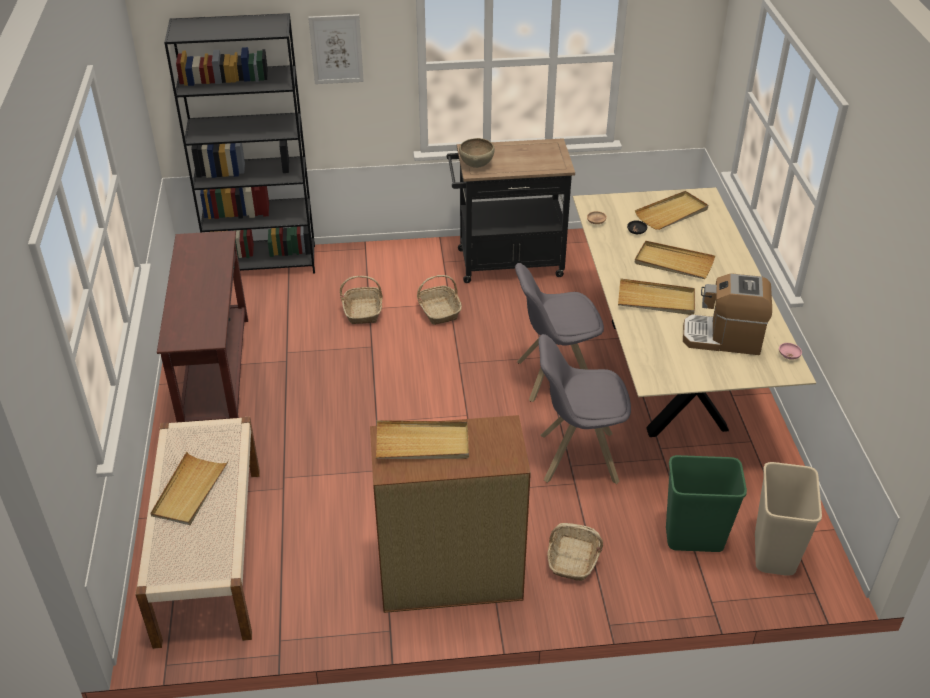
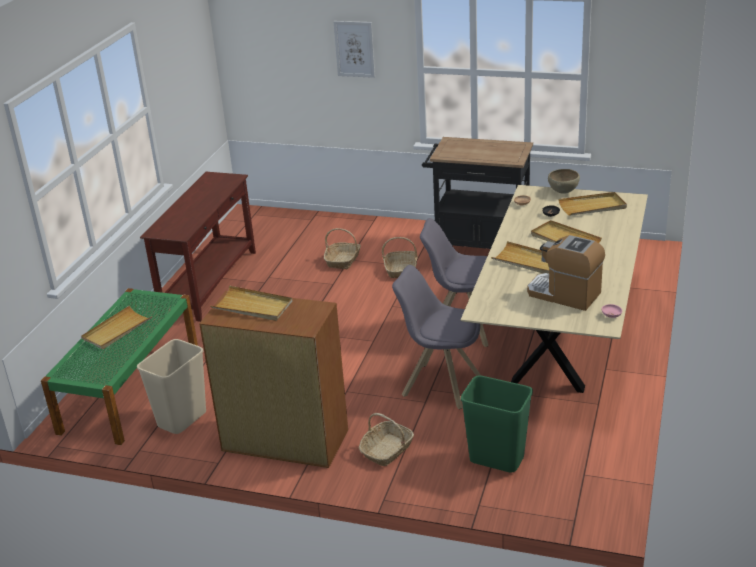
camera: 25 degrees right, 10 degrees down
(209, 553) = (129, 387): beige bench -> green bench
(263, 262) = (292, 218): black bookcase -> none
(476, 165) = (447, 151): brown bowl -> brown bowl (563, 192)
(775, 554) = (559, 486): beige trash can -> beige trash can (182, 420)

